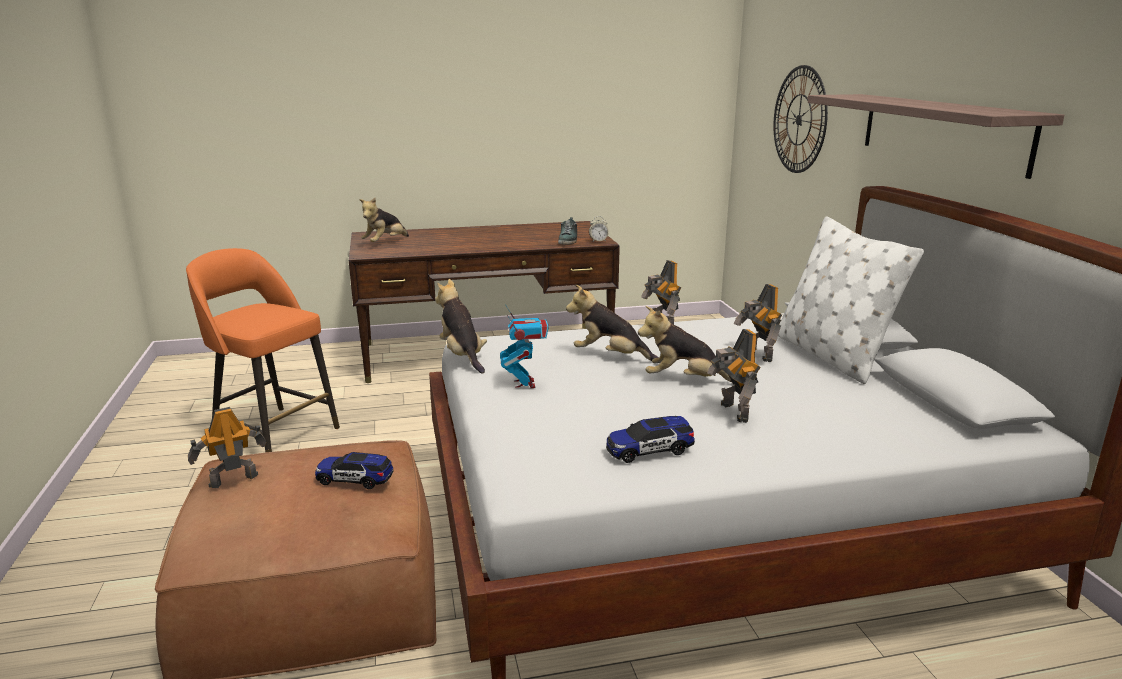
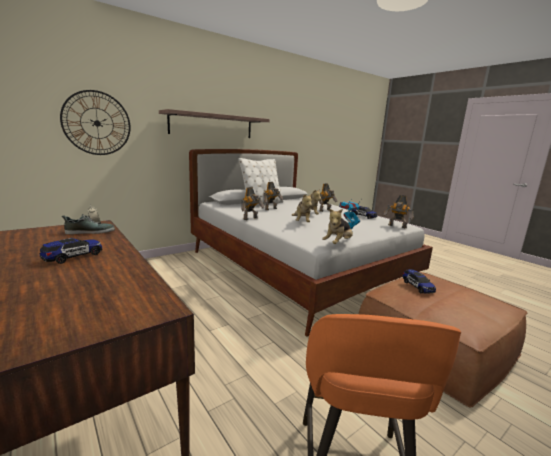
camera: 115 degrees left, 5 degrees down
(232, 479) = (473, 318): toy robot -> toy robot (397, 226)
(385, 243) = (79, 315): plush toy -> none
(492, 239) = (73, 257): none -> toy car

